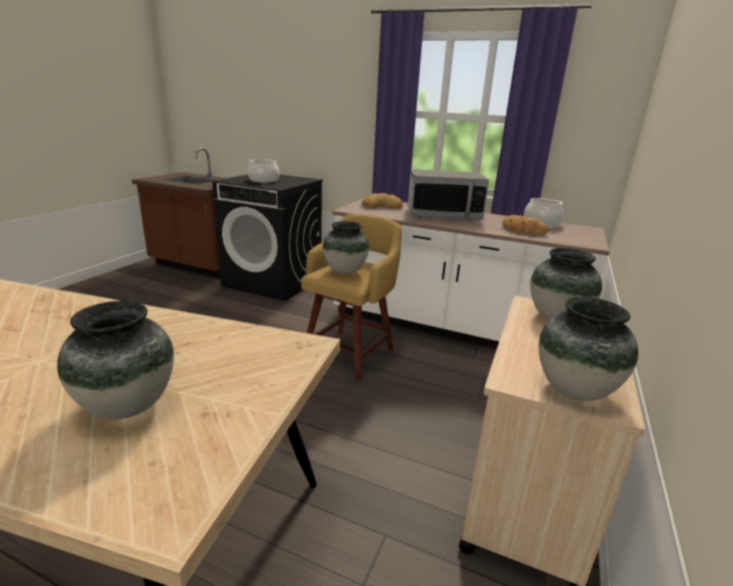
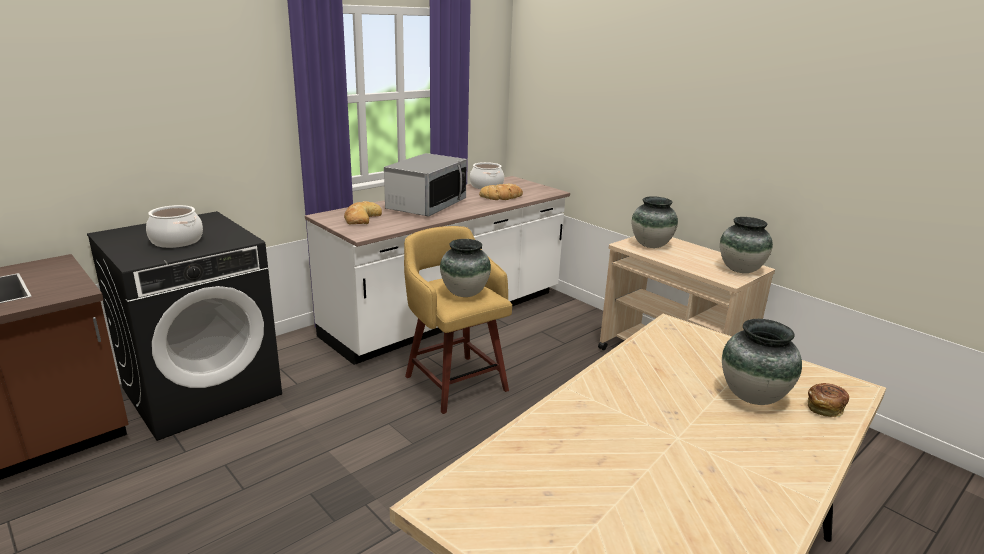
camera: 65 degrees left, 0 degrees up
(95, 474) = (825, 408): none -> bread

